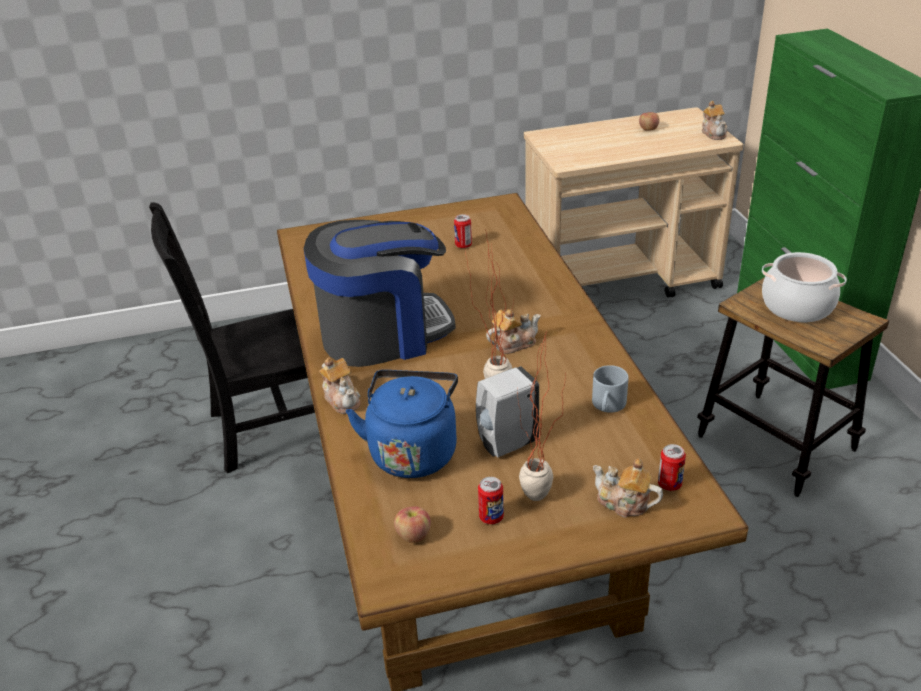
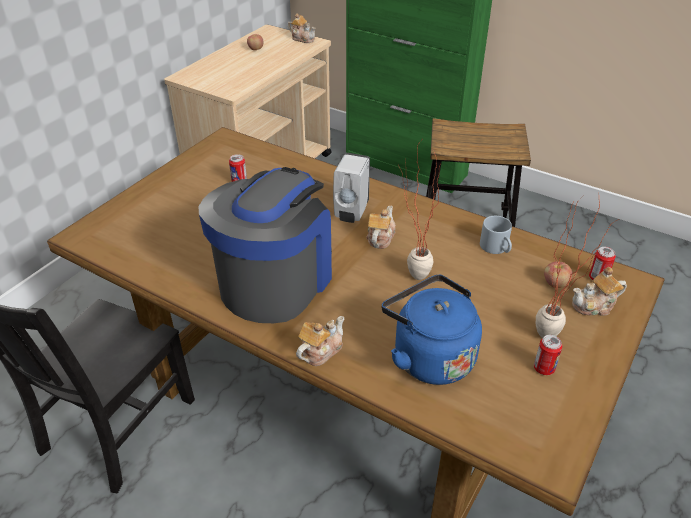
camera: 45 degrees left, 5 degrees up
(342, 399) = (320, 351): teapot -> teapot turned 60 degrees counterclockwise
(413, 535) = (520, 418): apple -> apple (555, 283)
(506, 444) = (478, 311): white soap dispenser -> white soap dispenser (351, 213)
(797, 306) = (472, 136): cooking pot -> none

